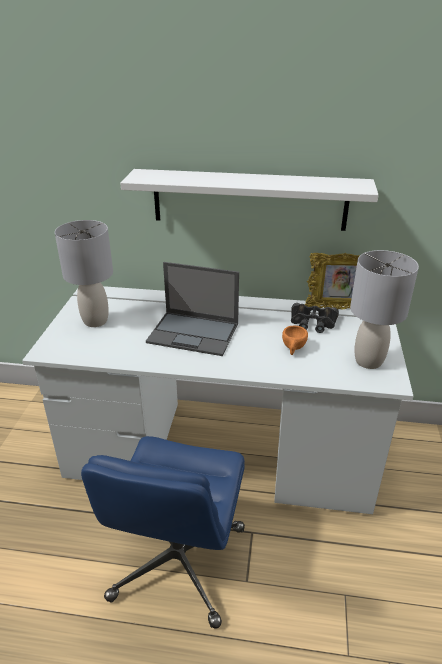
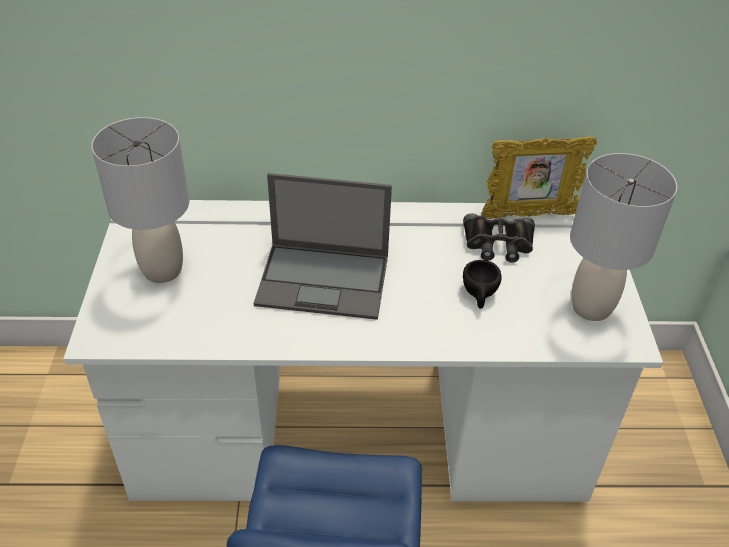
camera: 10 degrees left, 10 degrees up
(249, 200) = (394, 60): white shelf -> none
(293, 349) = (479, 295): orange cup -> black cup

